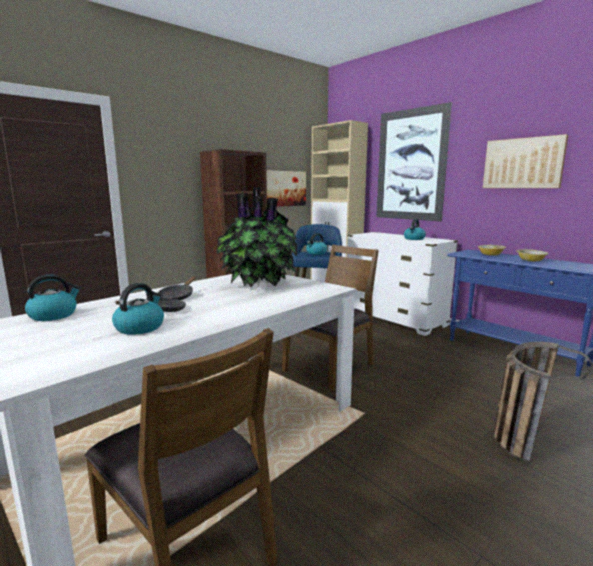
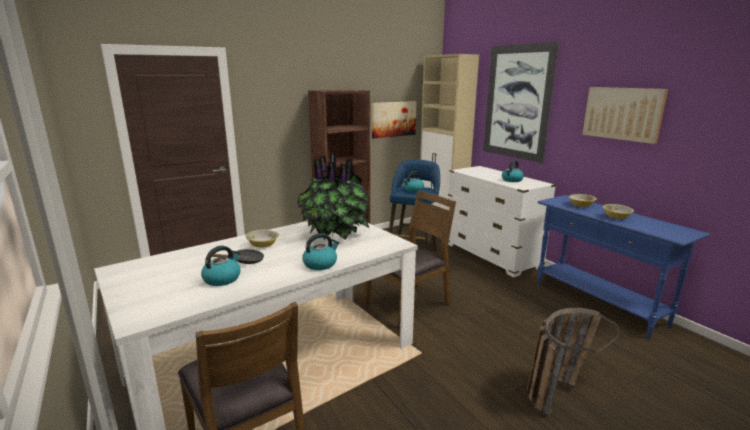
camera: 10 degrees right, 5 degrees up
(54, 315) = (165, 260): kettle -> kettle (320, 264)
(178, 296) = (263, 245): black frying pan -> bowl

